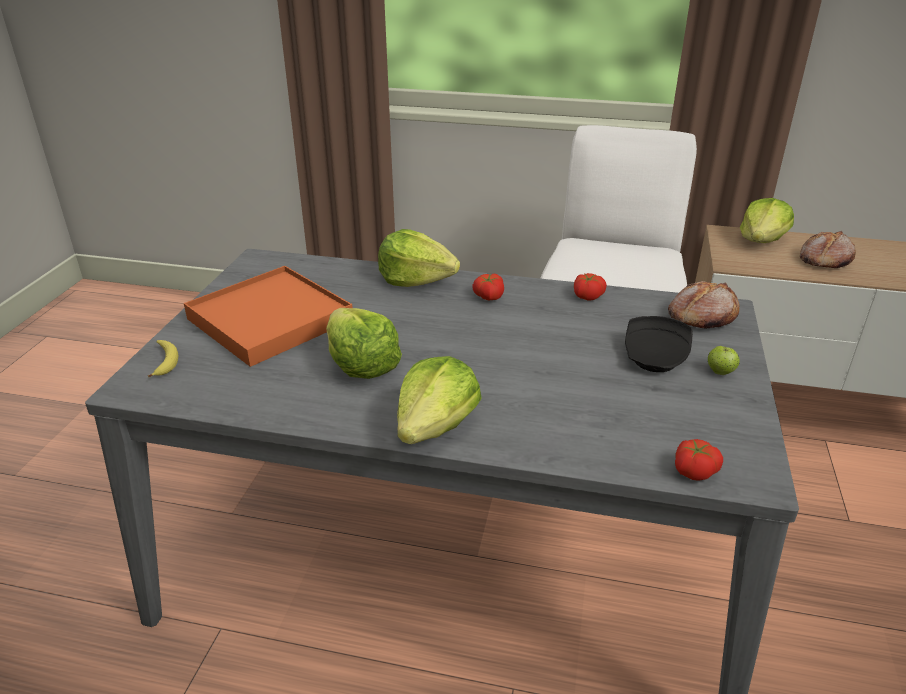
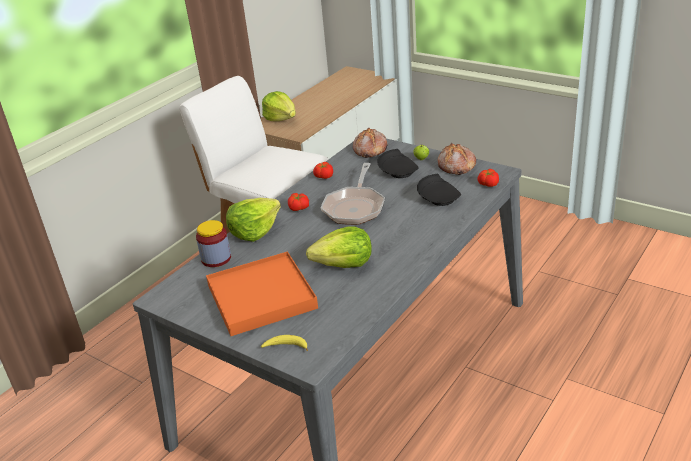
camera: 65 degrees left, 0 degrees up
(345, 271) = (216, 258): none -> jar
(436, 426) = (420, 246): lettuce -> none
(518, 340) = (355, 207): none -> frying pan
(599, 418) = (439, 198): none -> black plate
(824, 260) = (317, 109): bread -> bread (456, 166)

